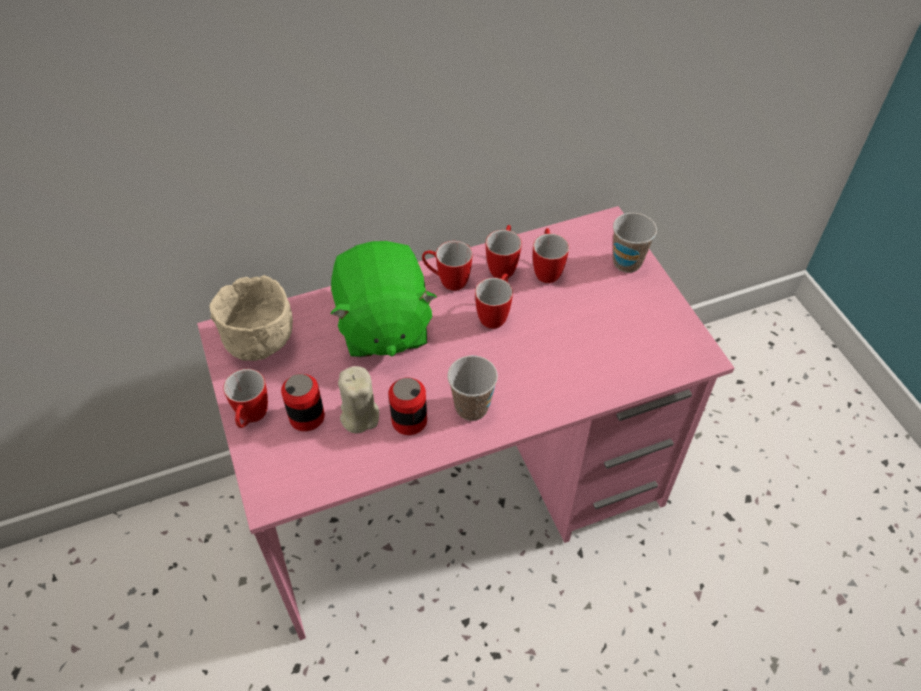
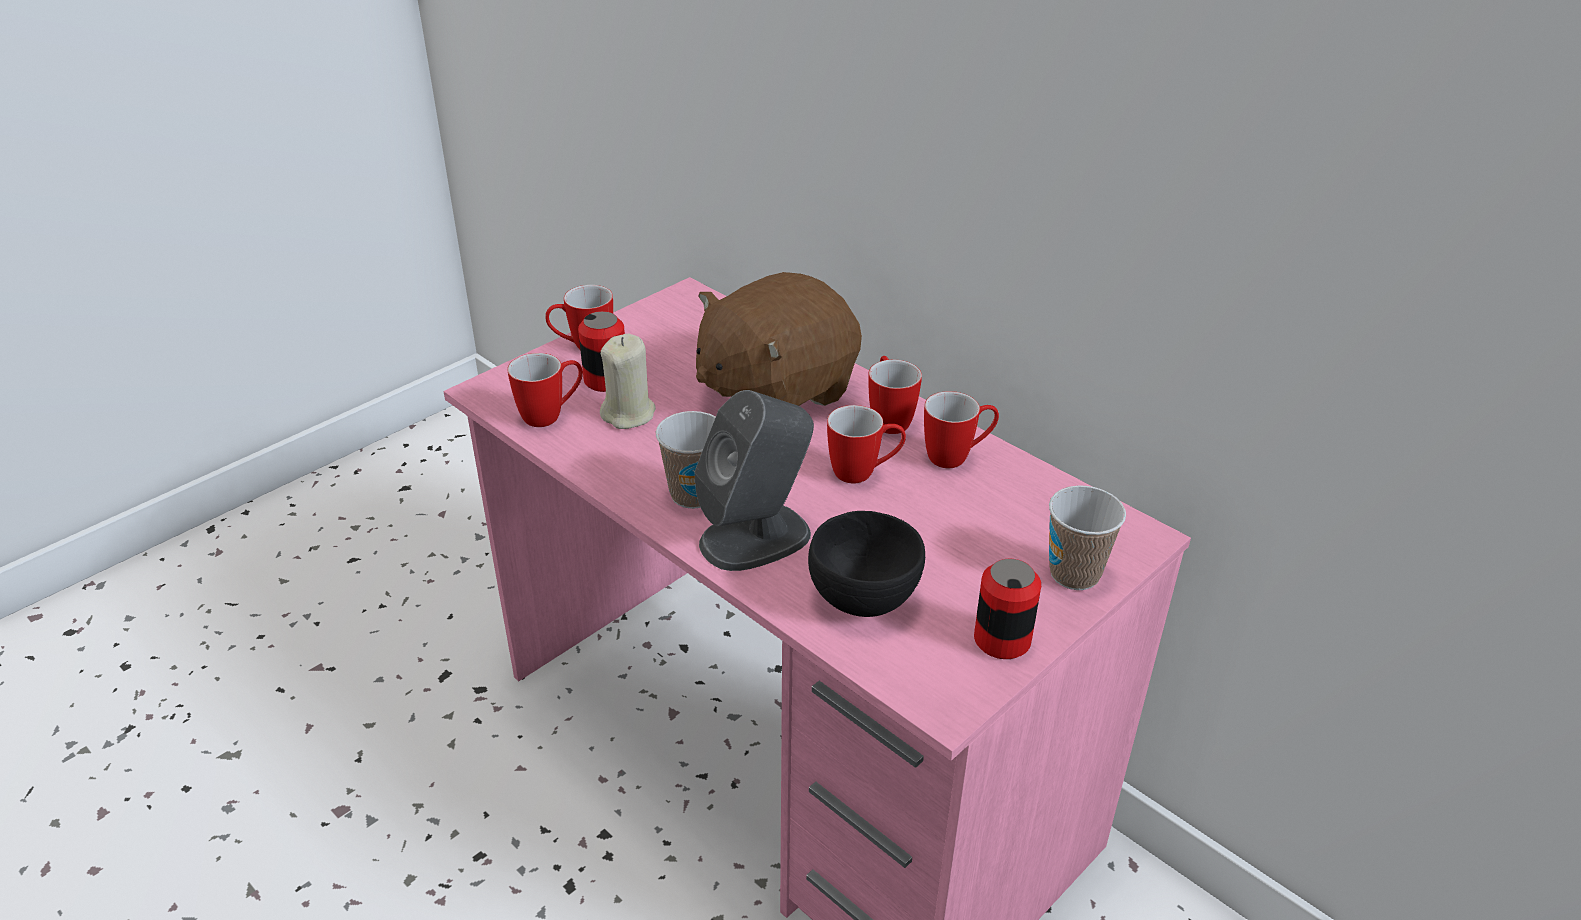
camera: 65 degrees right, 15 degrees down
(262, 345) = (686, 322): beige bowl -> none
(382, 326) = (775, 391): green plush toy -> brown plush toy
(409, 421) = (643, 452): can -> can (1002, 640)
(531, 389) = (756, 537): none -> grey speaker
(546, 269) = (986, 497): mug -> mug (551, 415)
(608, 359) = (862, 599): none -> black bowl

